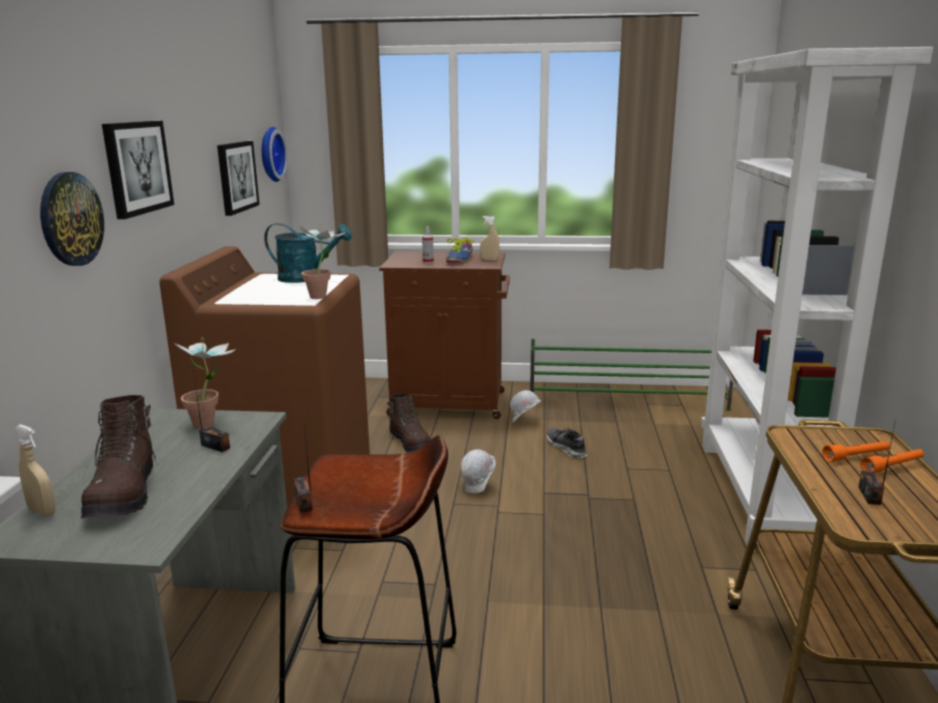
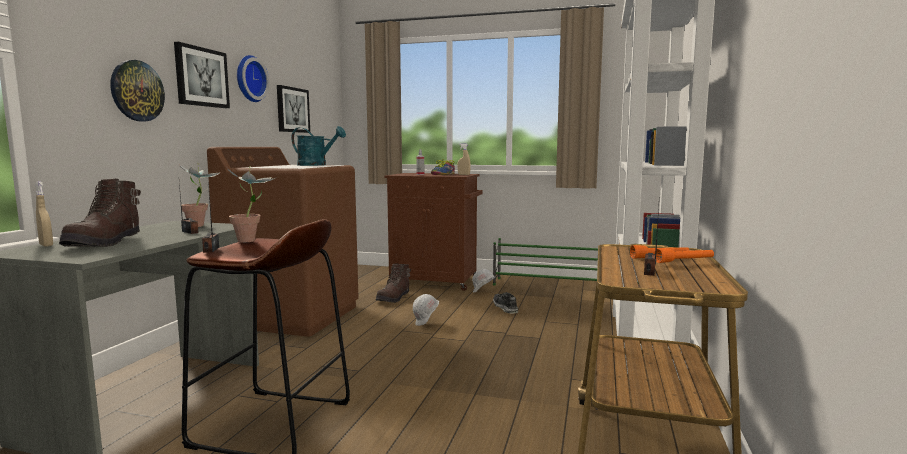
camera: 10 degrees right, 10 degrees down
(269, 154) = (325, 105): wall clock -> wall clock (249, 79)
(324, 296) = (314, 167): potted plant -> potted plant (253, 240)
(410, 442) = (394, 298): brown boot -> brown boot turned 45 degrees clockwise

